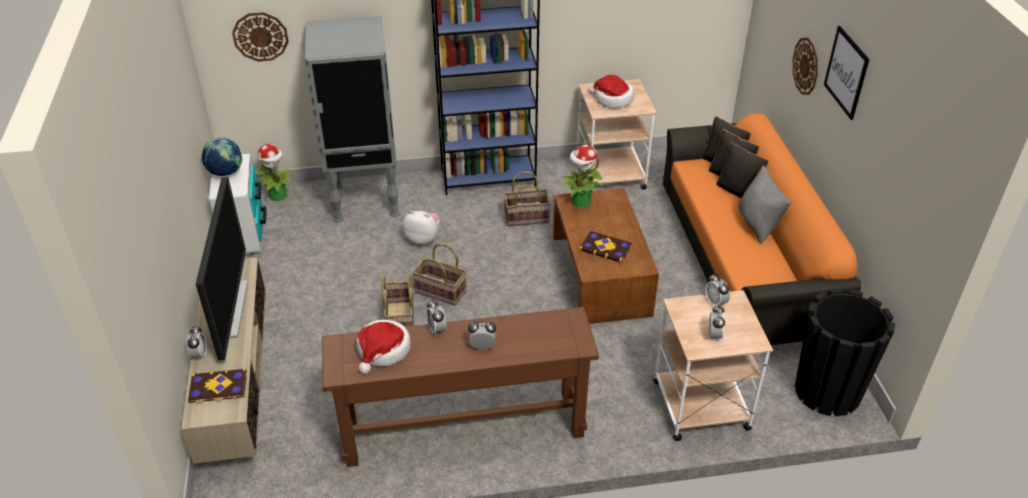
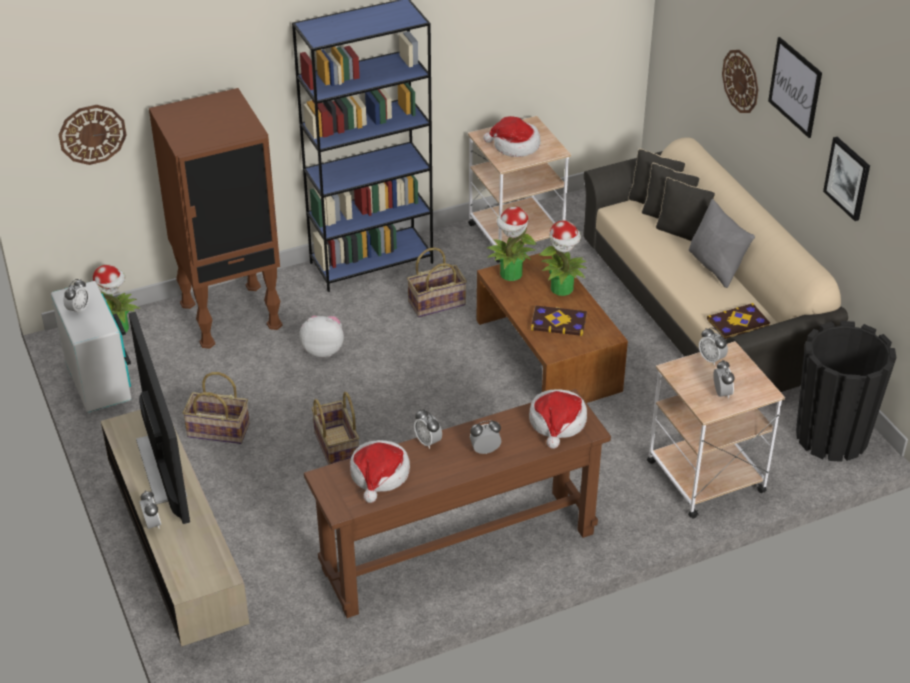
camera: 15 degrees left, 0 degrees up
(218, 387) = (193, 554): book -> book (738, 323)
(226, 173) = (78, 309): globe -> alarm clock
(366, 200) = (232, 315): grey cabinet -> brown cabinet
(440, 292) = (370, 408): basket -> basket (218, 431)
(555, 334) = (557, 423): none -> hat
(619, 221) = (562, 289): none -> potted plant
(742, 261) = (700, 312): orange sofa -> beige sofa
(877, 159) = (848, 178): none -> picture

